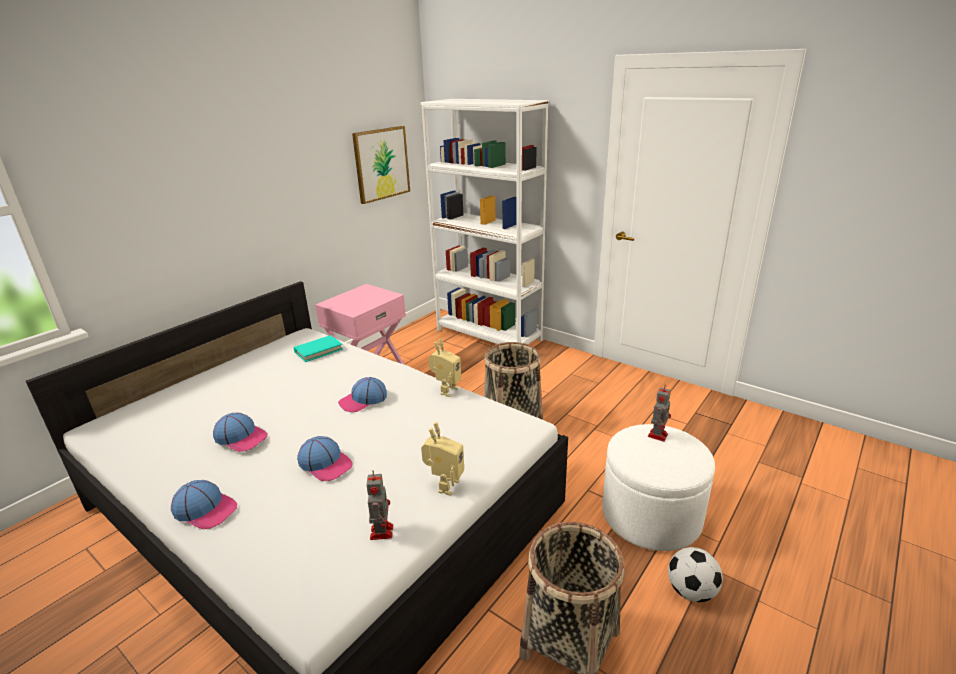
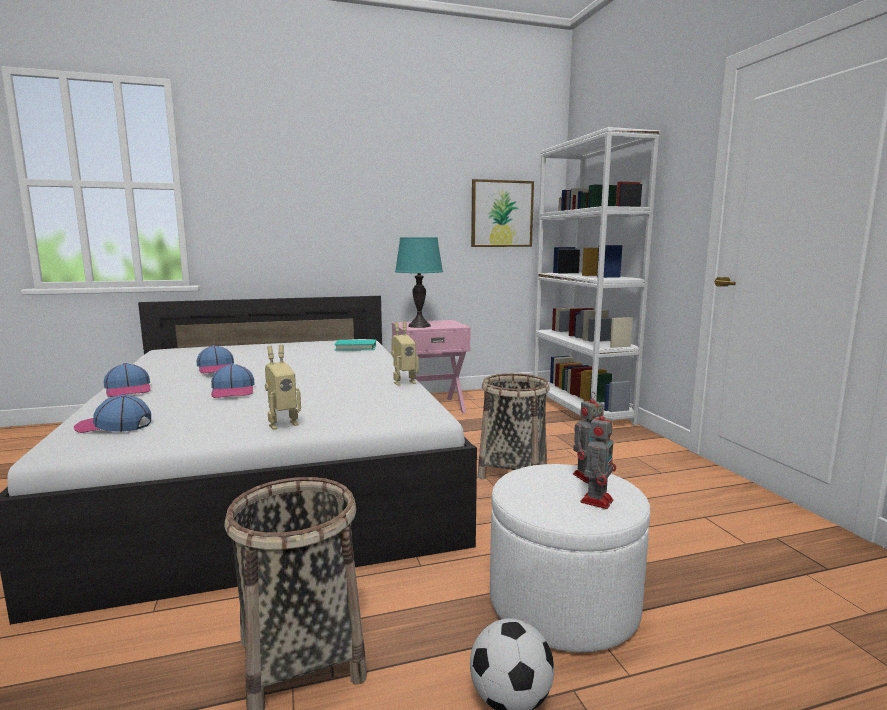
camera: 35 degrees right, 15 degrees down
(355, 305) = (419, 326): none -> turquoise table lamp
(363, 400) = (329, 373): cap -> cap (113, 425)
(381, 531) = (187, 429): toy robot -> toy robot (597, 500)

